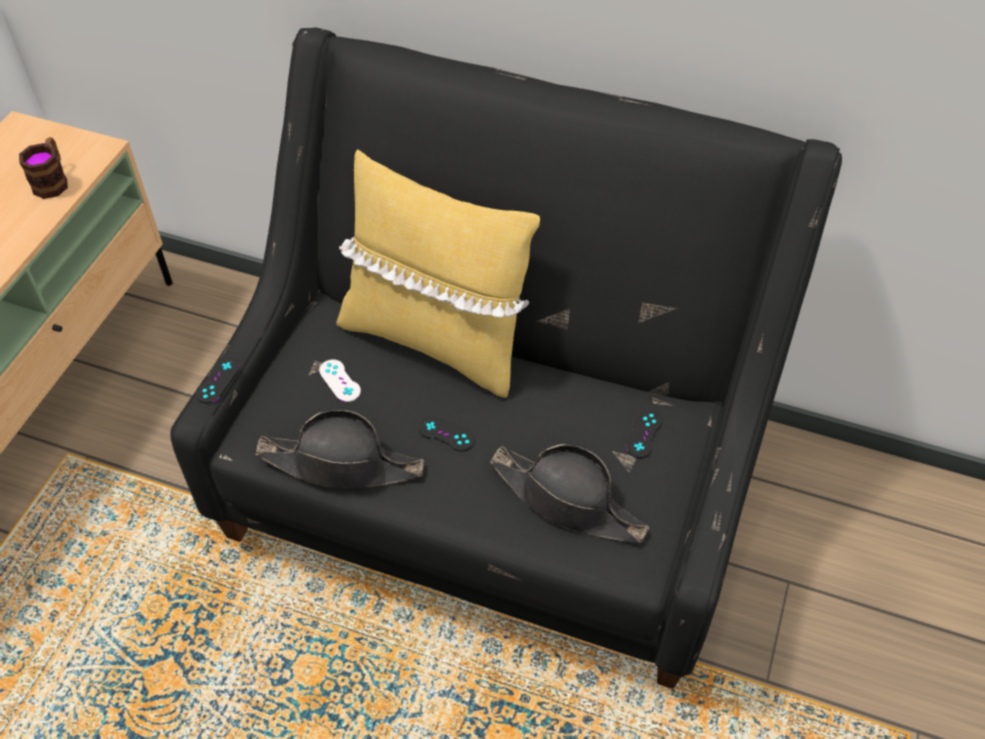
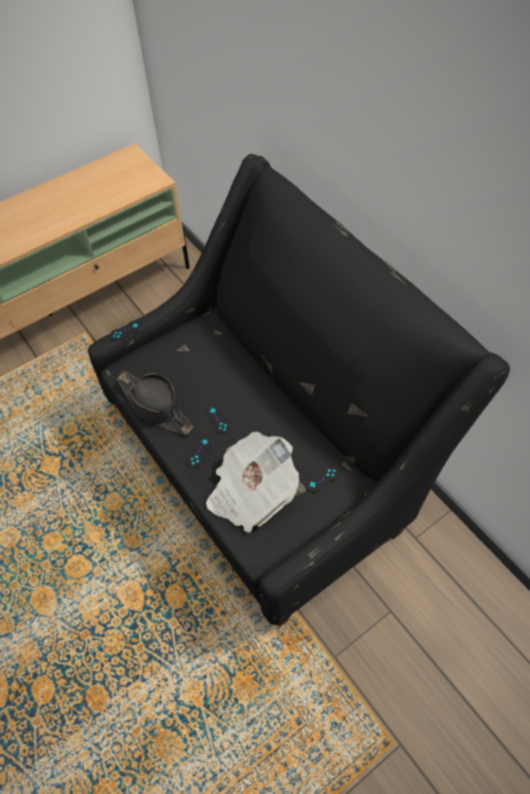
camera: 35 degrees right, 5 degrees up
(53, 180) = (125, 188): mug -> none
(340, 381) = (188, 361): white game controller -> none
(435, 340) = (252, 364): yellow pillow -> none
(456, 489) = (199, 451): none -> black game controller
(568, 501) = (251, 492): black hat -> newspaper

